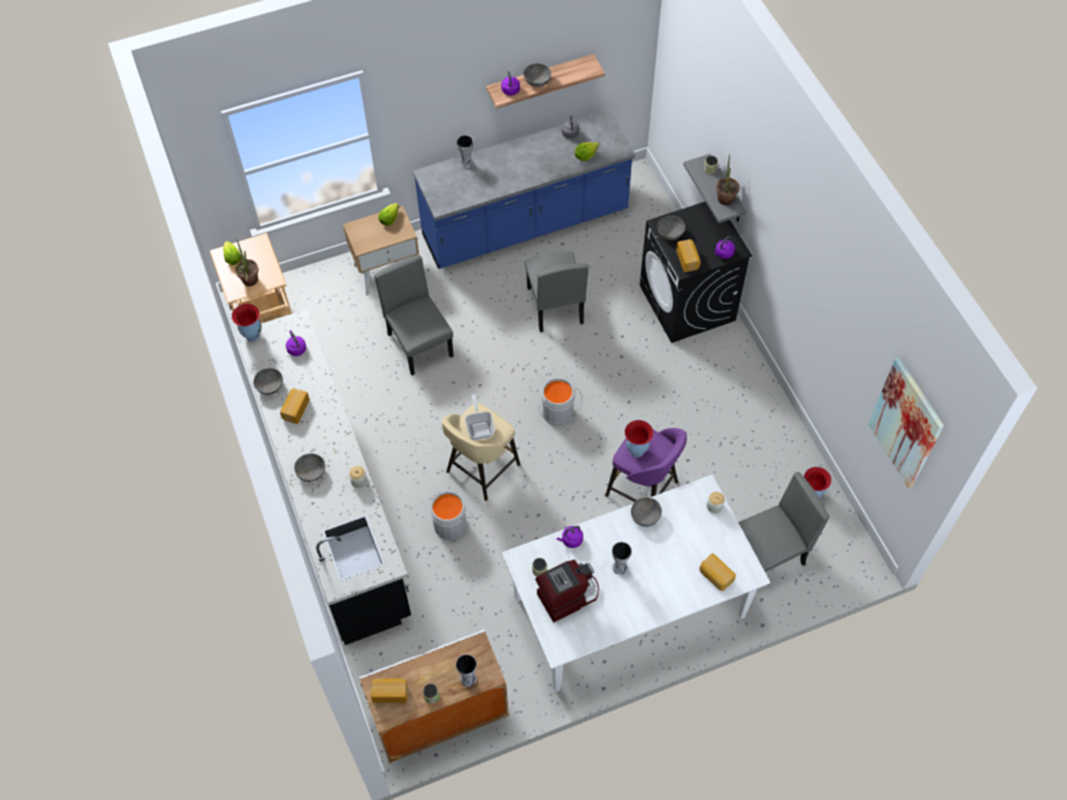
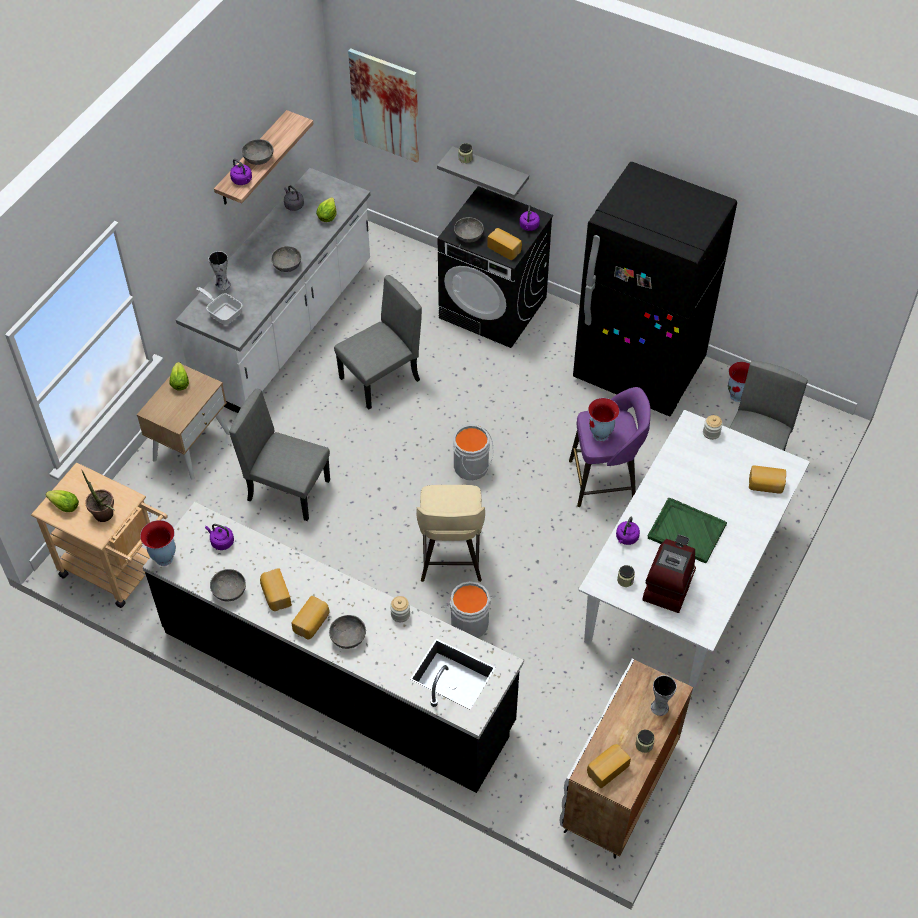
camera: 40 degrees left, 5 degrees down
(299, 445) = (312, 623): none -> bread
(480, 426) = (448, 503): frying pan -> frying pan (223, 313)
(525, 225) = (286, 328): blue counter -> white counter
(554, 305) = (380, 379): grey chair -> grey chair turned 75 degrees counterclockwise
(620, 566) = (686, 531): vase -> green tray
(645, 516) = (666, 477): grey bowl -> grey bowl (287, 265)
(725, 202) = (504, 177): potted plant -> none
(752, 424) = (639, 370): none -> black fridge
(905, 423) = (830, 252): picture -> picture (385, 105)

